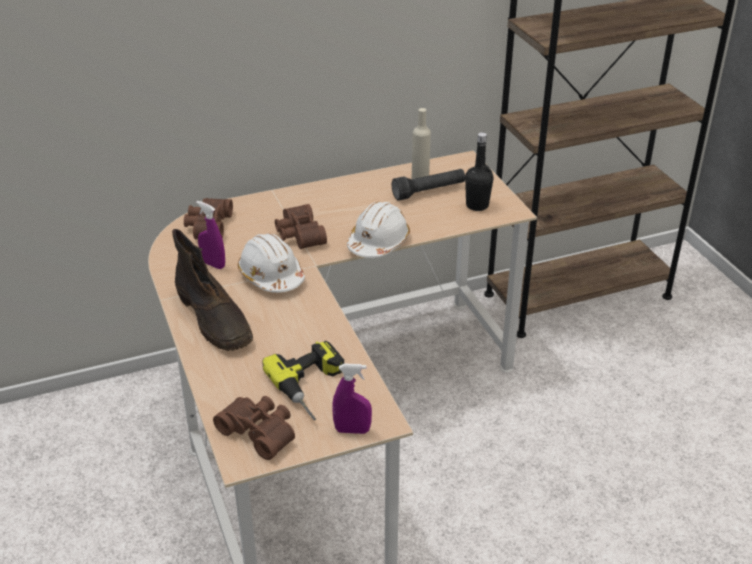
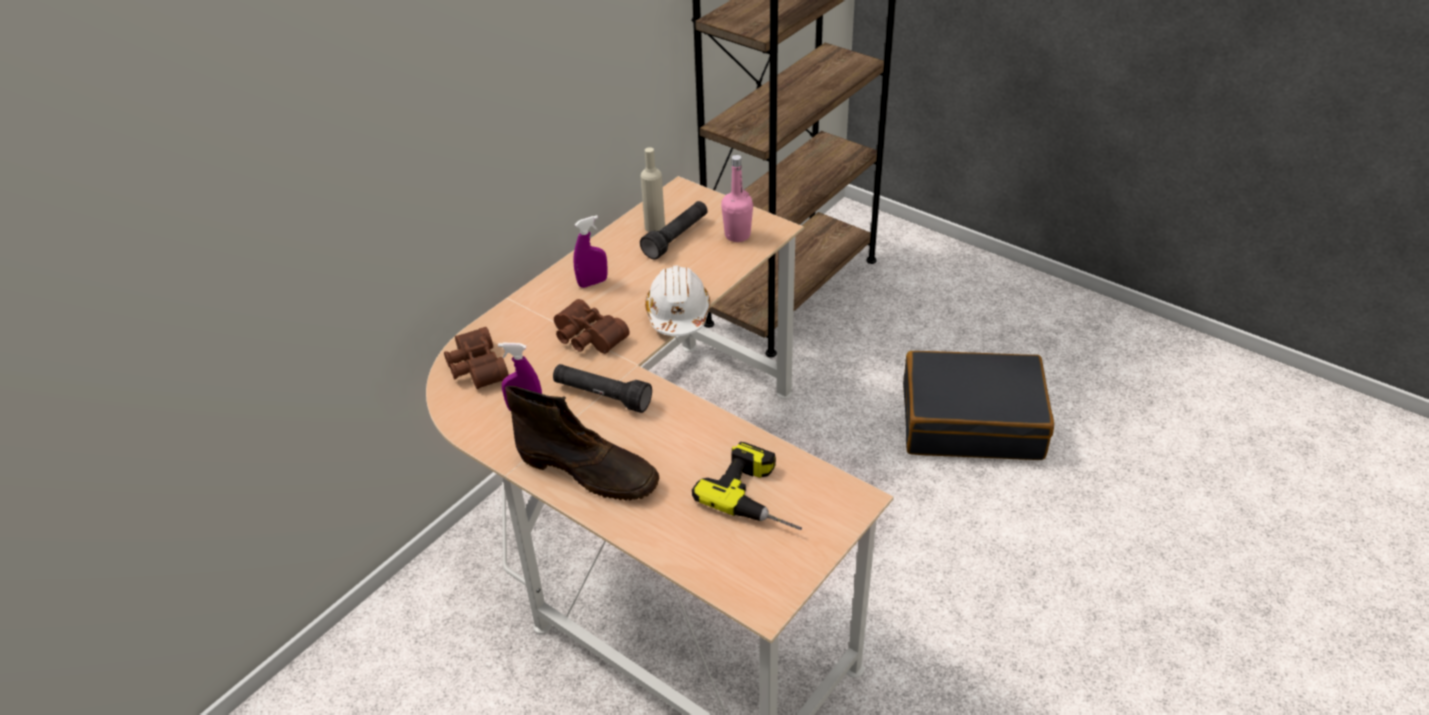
camera: 30 degrees left, 5 degrees up
(260, 431) = (753, 568): brown binoculars -> none
(271, 276) = (602, 396): white hard hat -> black flashlight
(352, 430) = (838, 522): purple spray bottle -> purple spray bottle (592, 283)
(477, 205) = (737, 235): black bottle -> pink bottle
(651, 455) = (971, 421): none -> black suitcase

